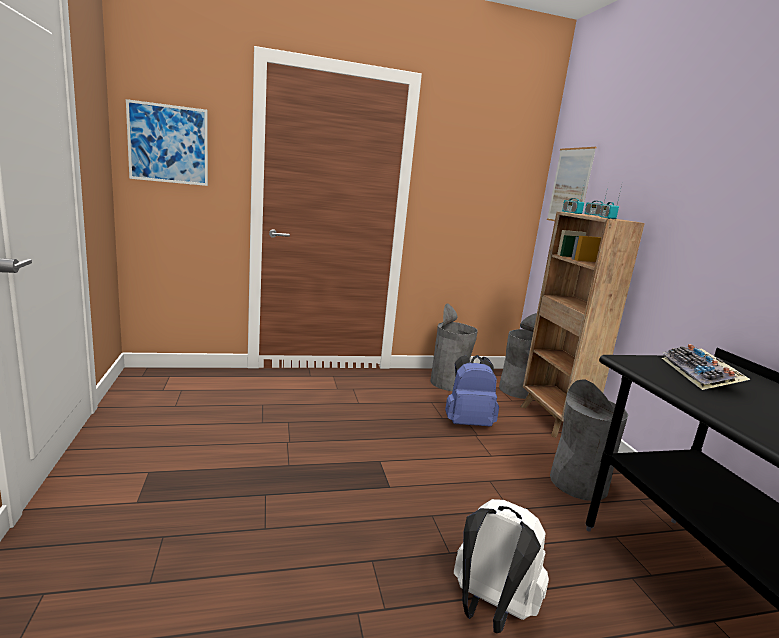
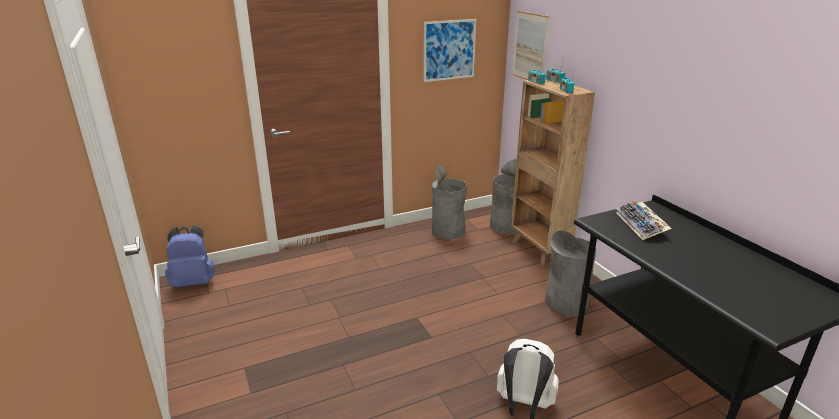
camera: 10 degrees left, 10 degrees up
(168, 144) = (163, 71): picture -> picture (449, 50)
(467, 422) = (473, 267): blue backpack -> blue backpack (194, 282)

